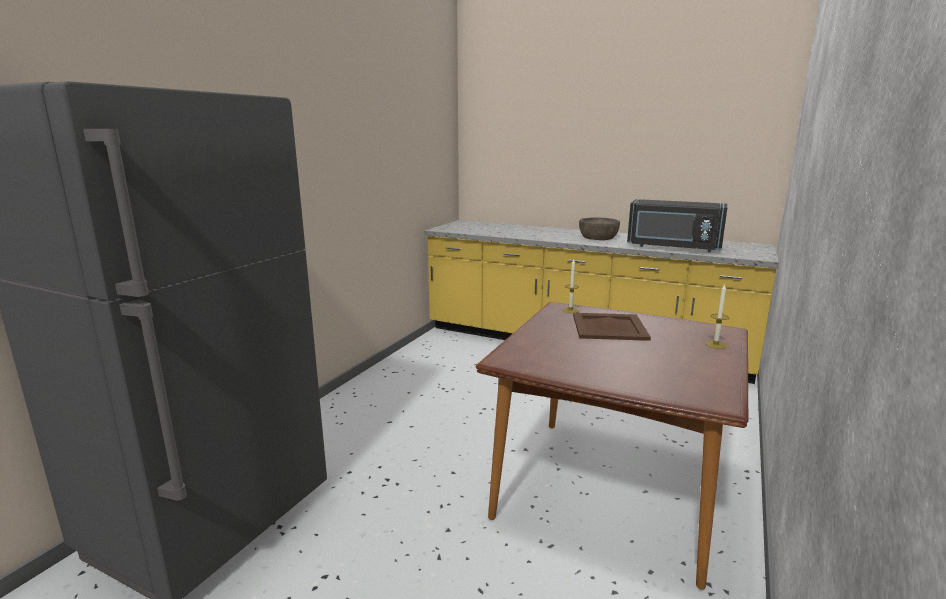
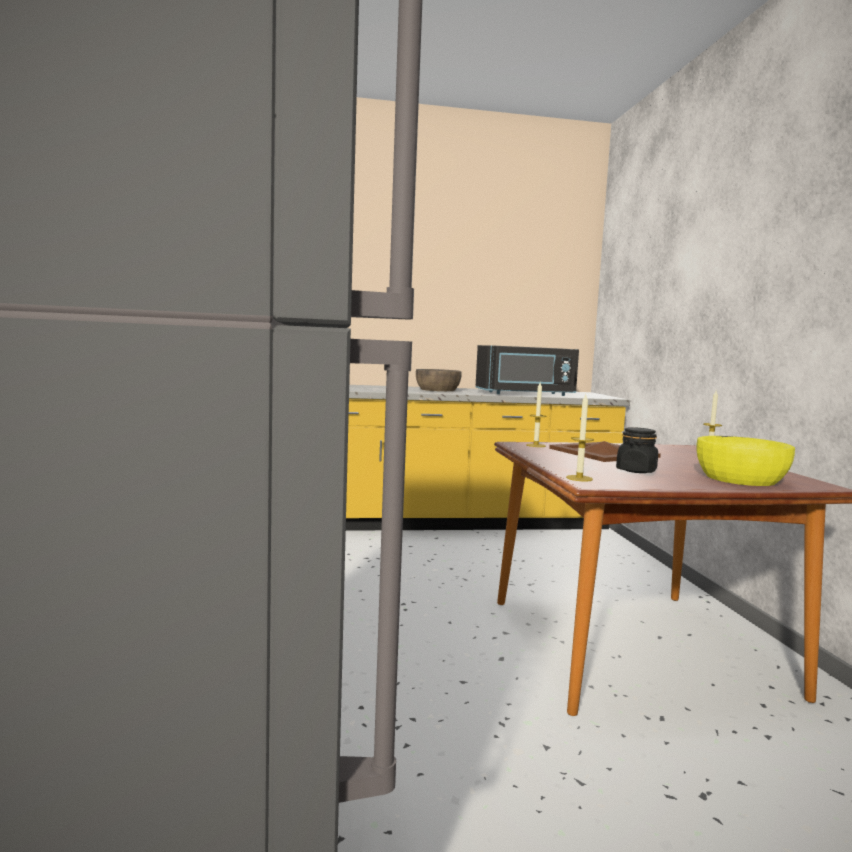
camera: 35 degrees left, 10 degrees down
(507, 353) = (579, 478): none -> candle
(579, 353) = (636, 471): none -> black jar
(654, 378) = (740, 479): none -> yellow bowl

